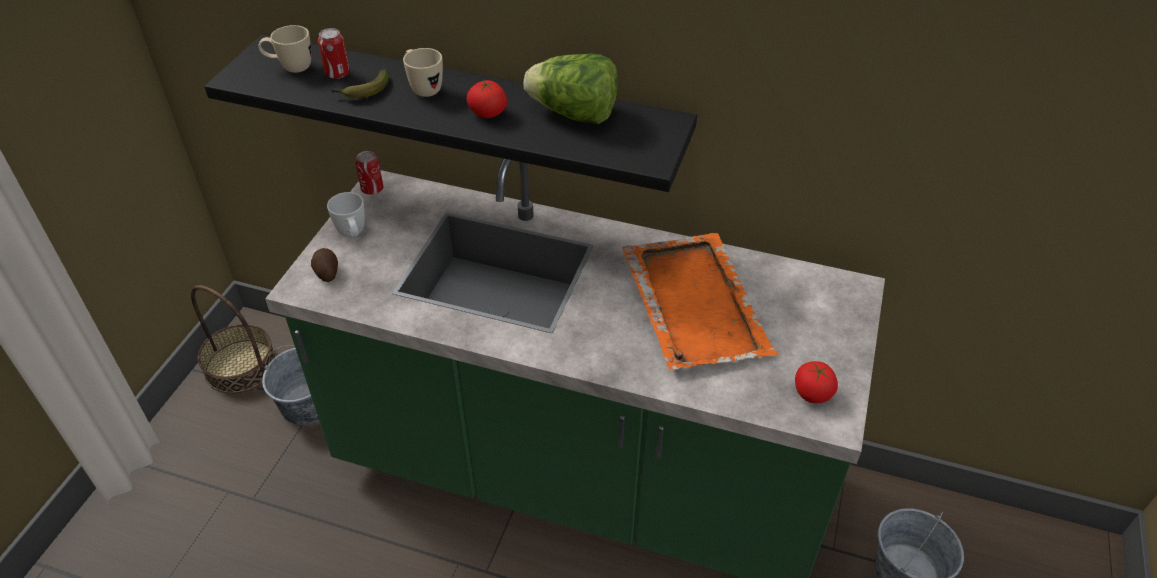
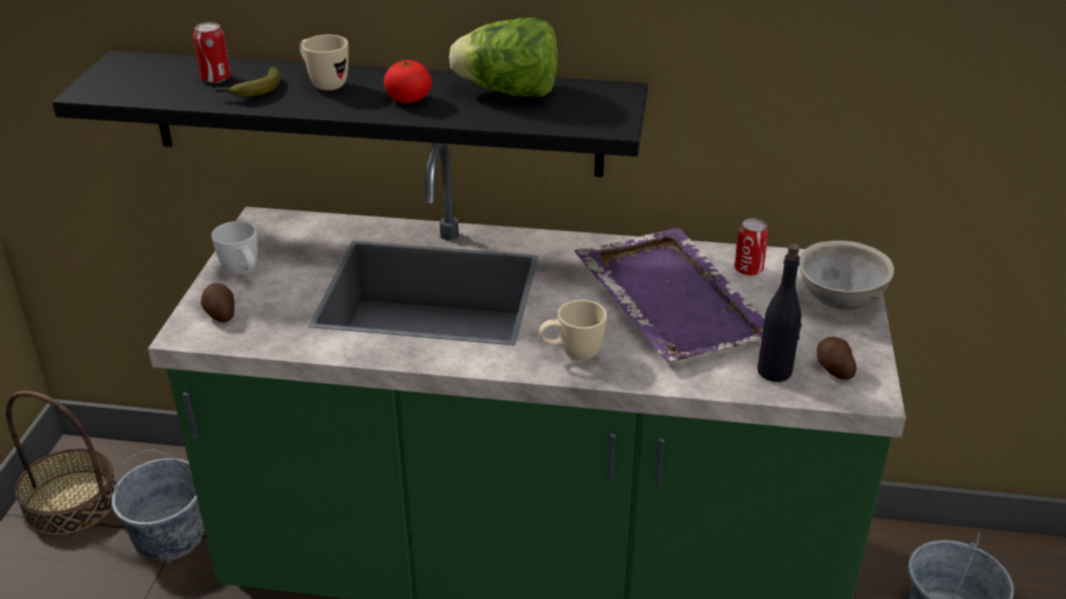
camera: 10 degrees left, 10 degrees down
(290, 68) = (155, 77): beige mug -> beige mug (572, 354)
(372, 189) = (255, 227): can -> can (748, 269)
(694, 302) = (671, 298): orange tray -> purple tray
(761, 389) = (775, 371): none -> black bottle
(812, 393) = (833, 369): tomato -> potato
(837, 324) = (839, 302): none -> grey bowl

